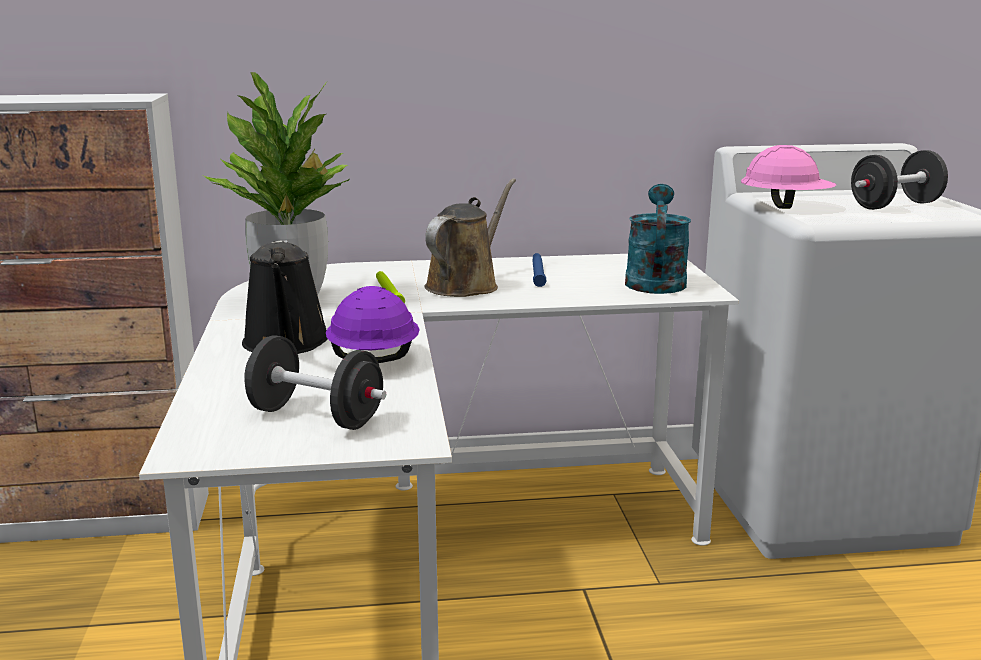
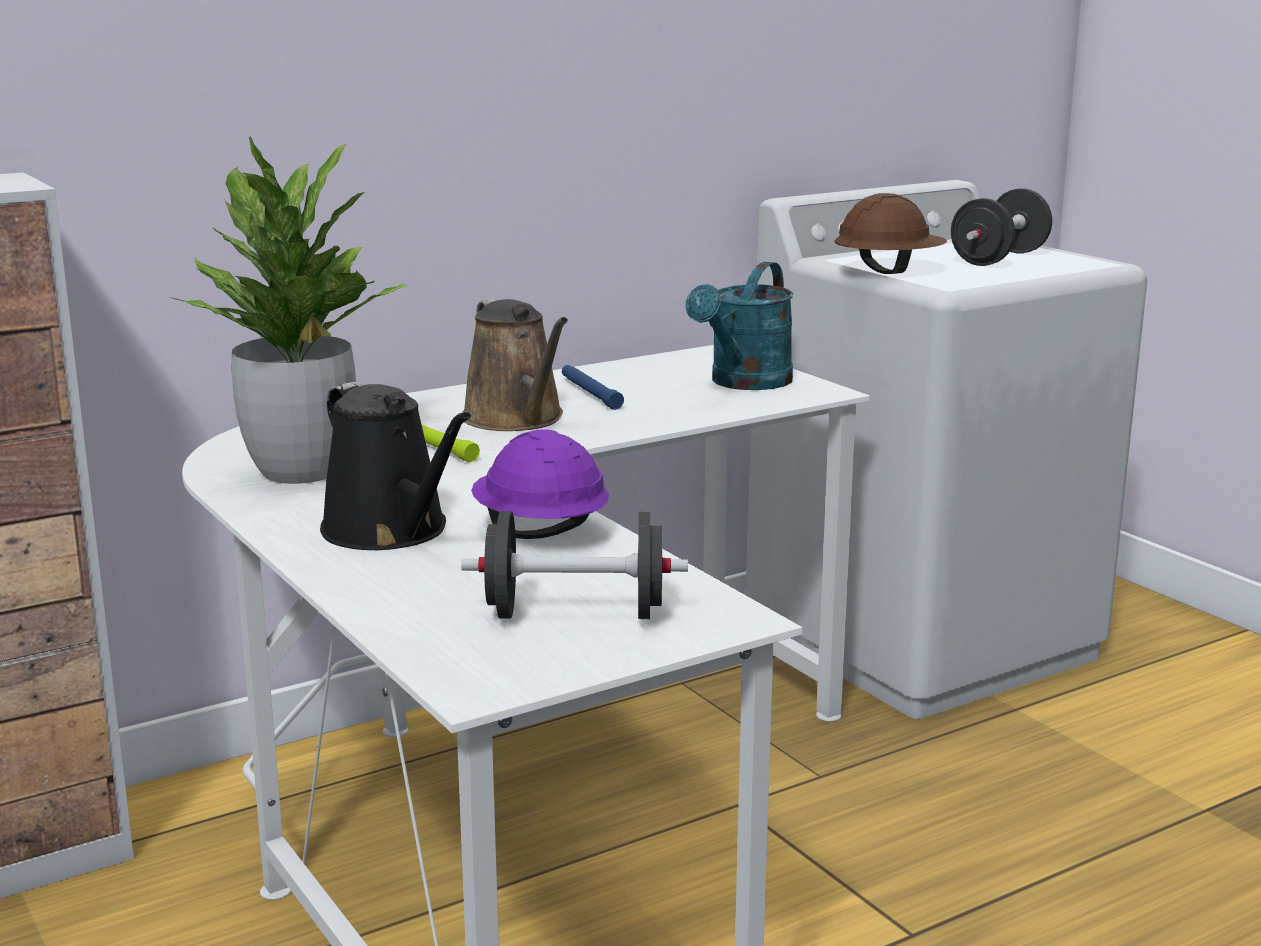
camera: 25 degrees left, 0 degrees up
(466, 285) = (517, 419): brown watering can -> brown watering can turned 150 degrees clockwise
(655, 280) = (745, 383): turquoise watering can -> turquoise watering can turned 135 degrees counterclockwise
(785, 207) = (888, 271): pink hard hat -> brown hard hat

